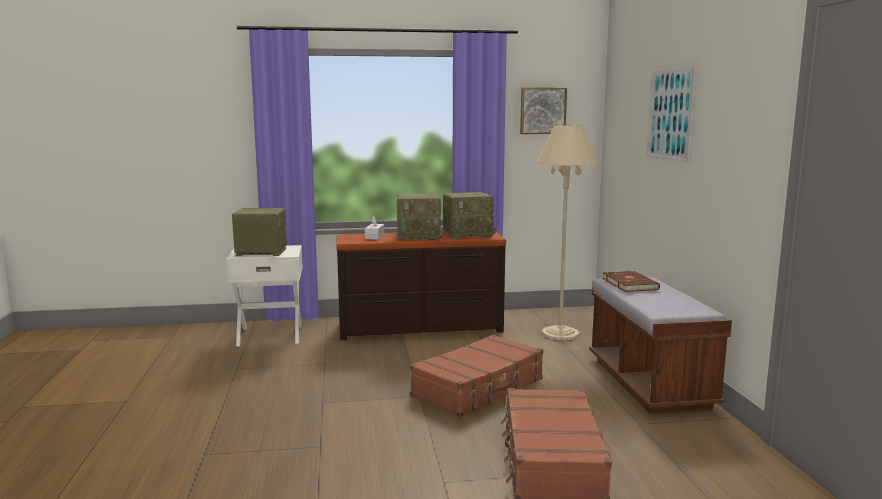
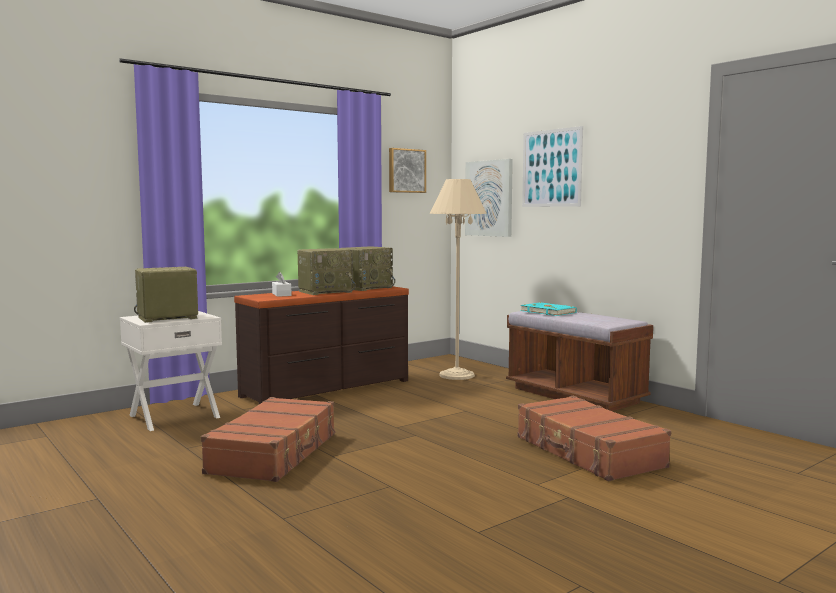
camera: 30 degrees left, 5 degrees down
(479, 388) = (455, 420): brown suitcase -> brown suitcase (275, 453)
(625, 143) = (489, 198): none -> picture
(630, 284) = (548, 312): brown book -> turquoise book

